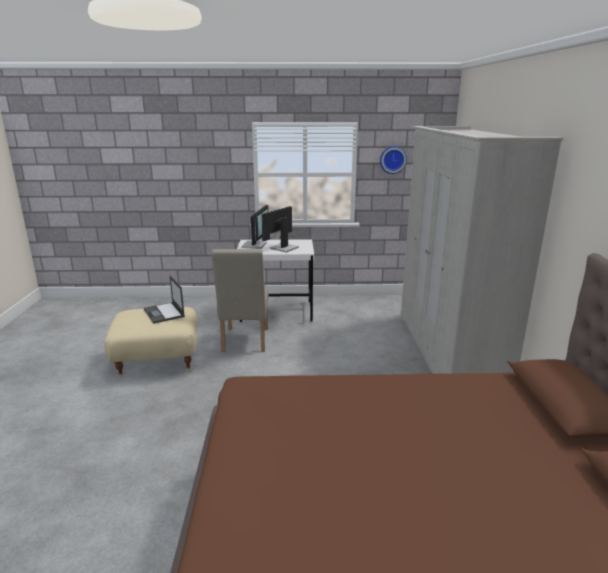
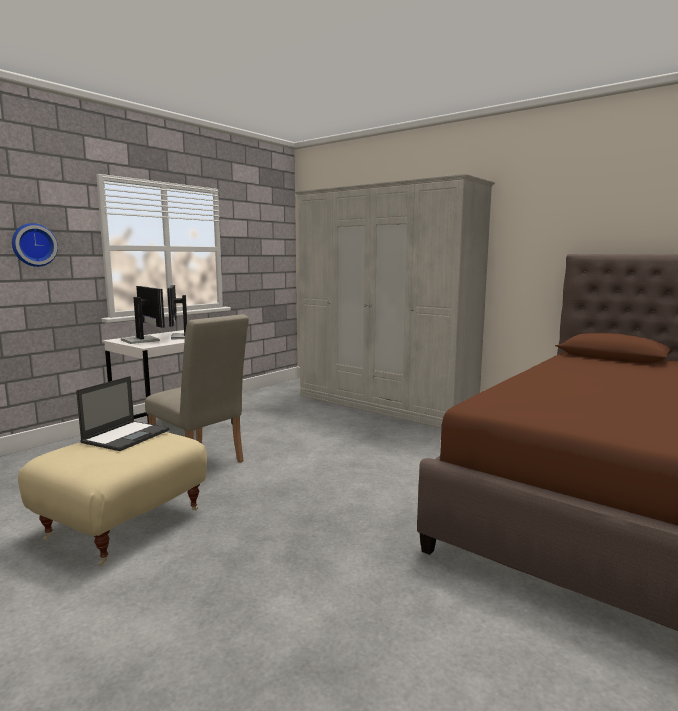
camera: 50 degrees left, 10 degrees down
(164, 313) = (127, 436): laptop -> laptop turned 75 degrees counterclockwise
(392, 159) = (251, 234): wall clock -> wall clock (33, 245)

